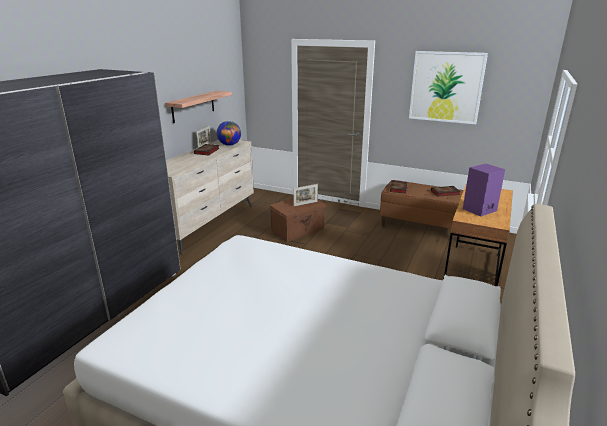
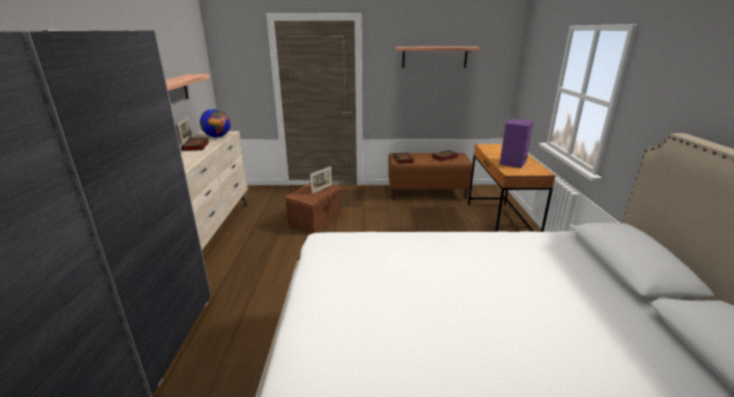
camera: 25 degrees left, 0 degrees up
(446, 87) = (434, 57): picture -> shelf

